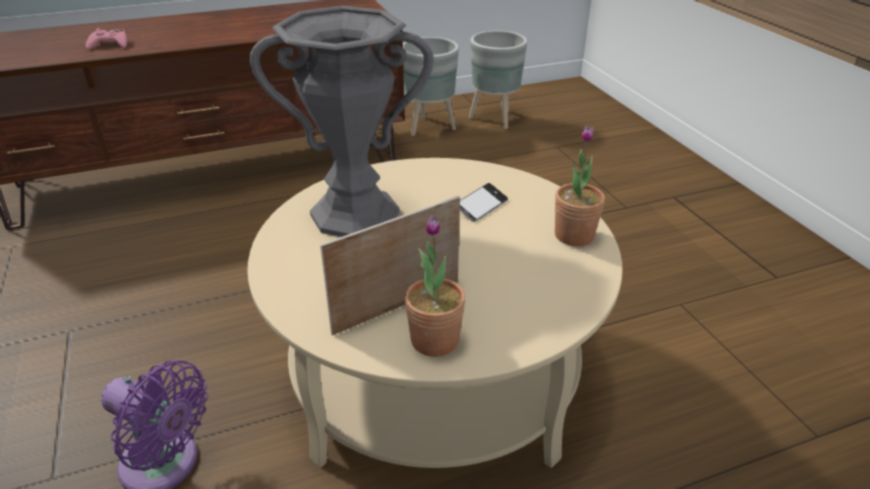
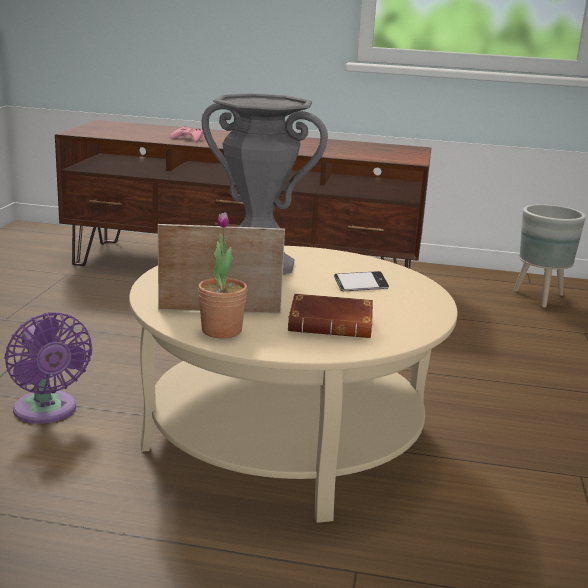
camera: 30 degrees right, 15 degrees down
(430, 127) = (466, 287): grey planter -> none
(521, 277) = (333, 324): none -> brown book
(574, 235) = (414, 318): potted plant -> none

